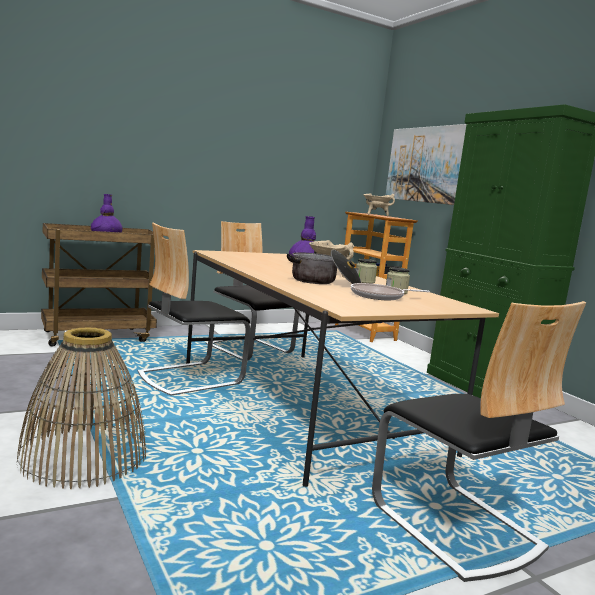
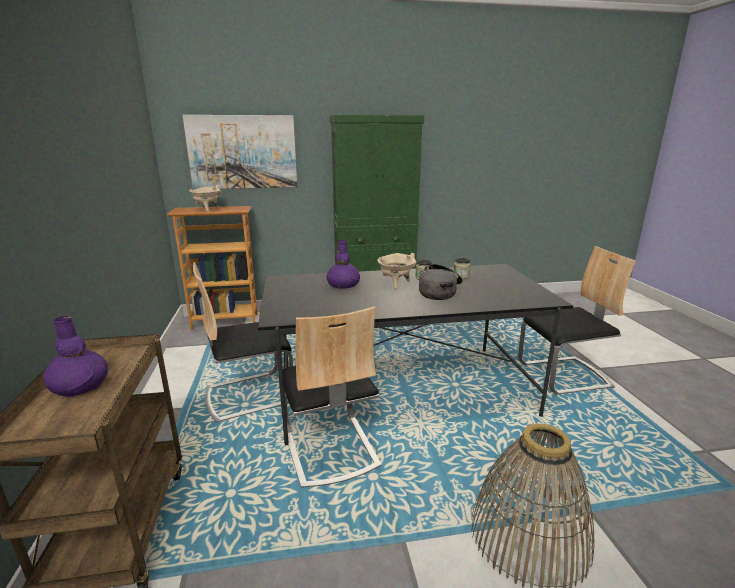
camera: 70 degrees left, 10 degrees up
(303, 404) = (402, 390): beige dining table -> black dining table
(380, 296) = (486, 283): frying pan -> none

